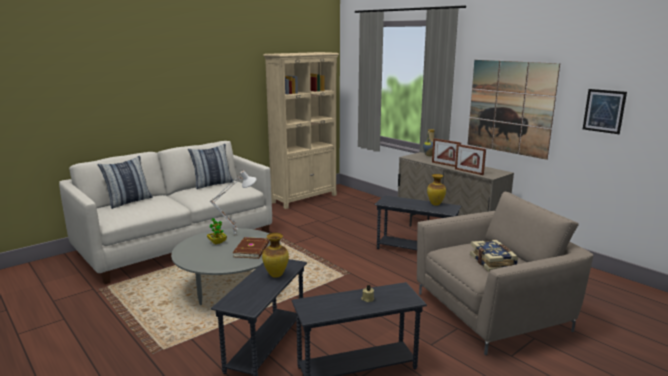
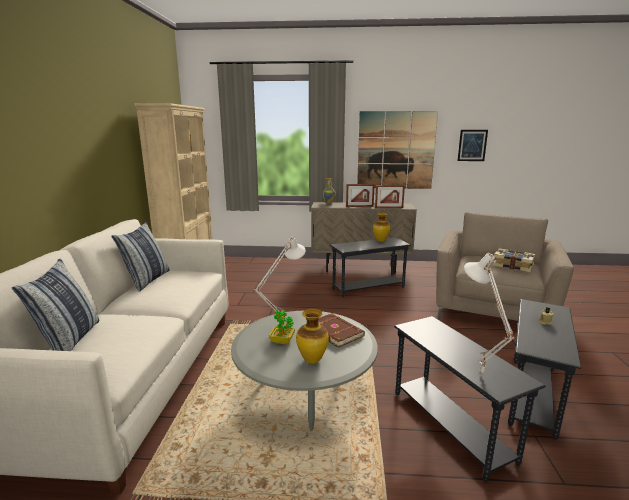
camera: 45 degrees left, 0 degrees up
(237, 294) = (478, 375): none -> white table lamp
(276, 275) = (449, 338): vase -> vase (312, 360)

